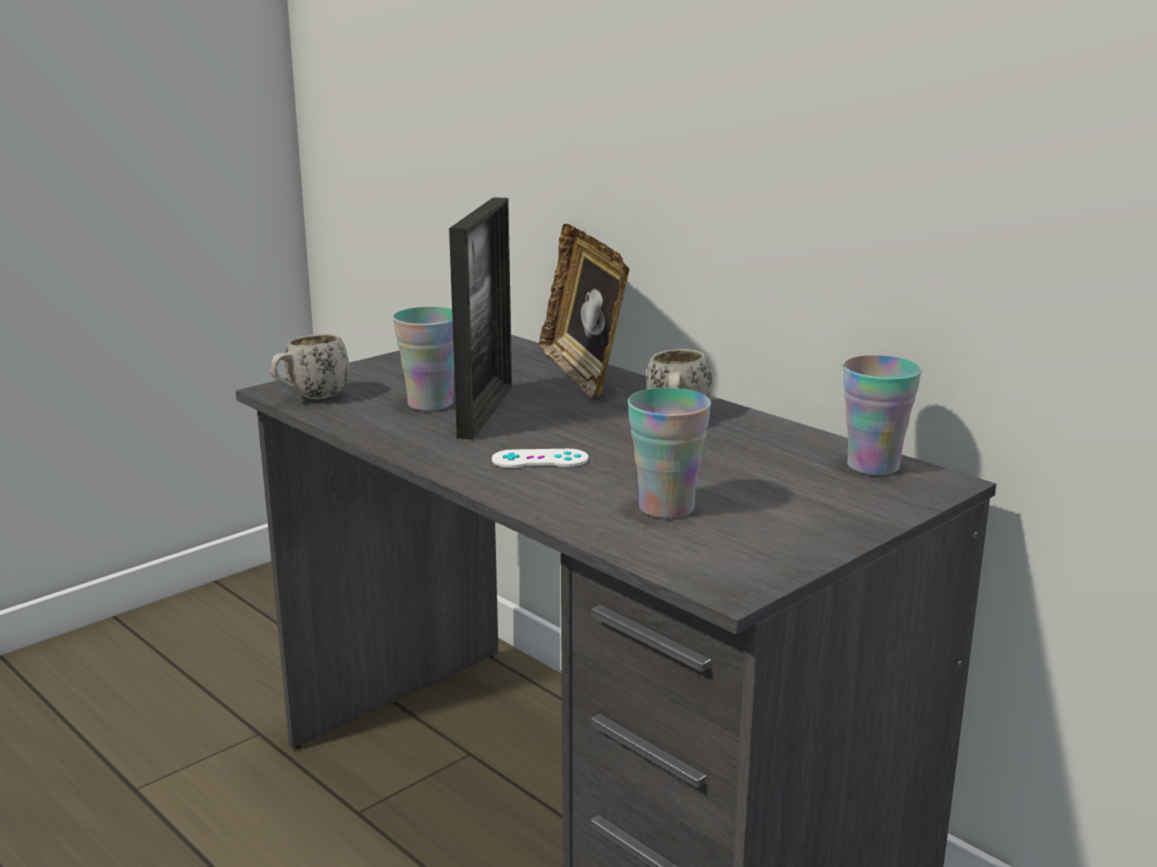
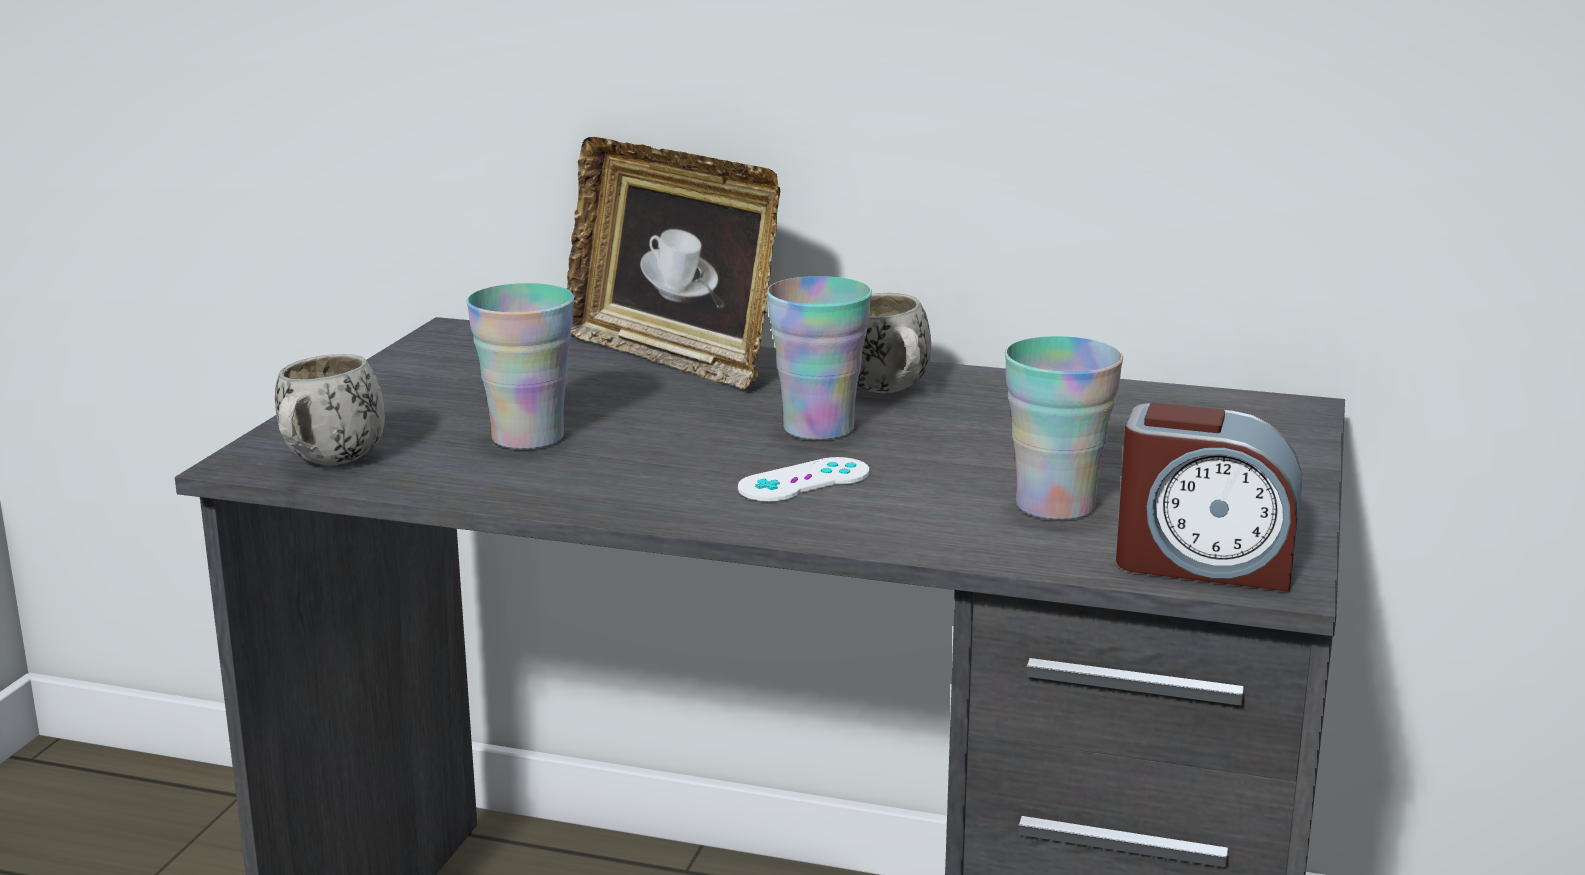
camera: 30 degrees left, 0 degrees up
(486, 411) = (624, 432): picture frame -> none
(703, 565) = (1204, 563): none -> alarm clock
(873, 466) = (1198, 406): cup -> cup (818, 429)

